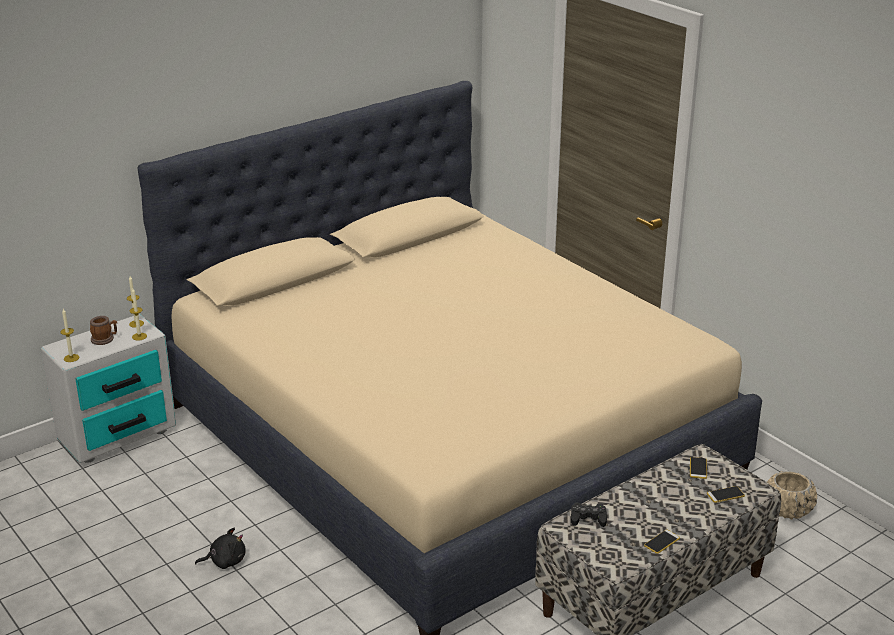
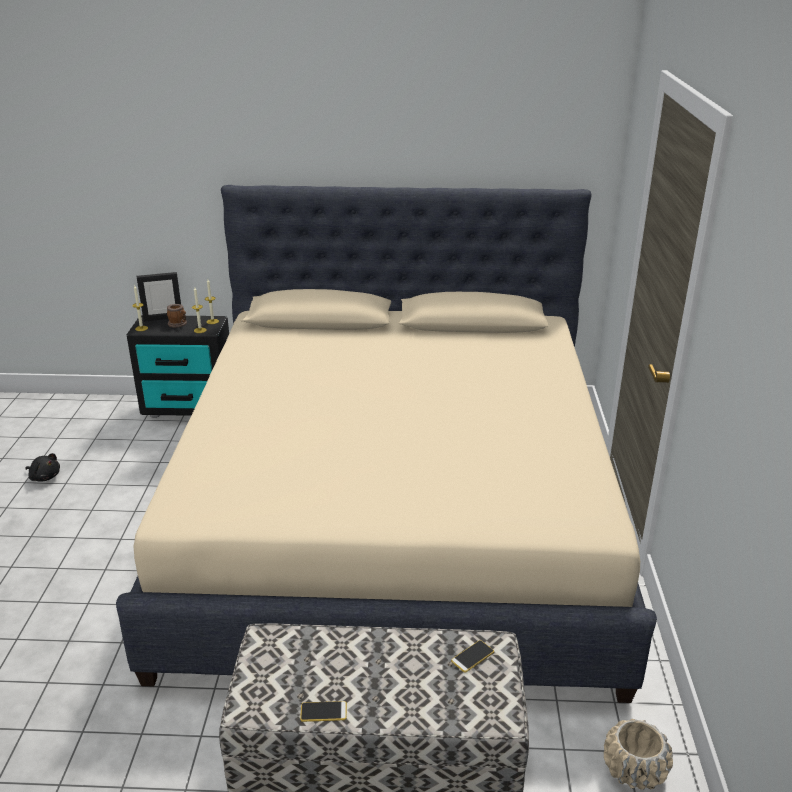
camera: 40 degrees right, 0 degrees up
(75, 340) = (163, 318): none -> picture frame
(119, 439) = (189, 411): white nightstand -> black nightstand
(225, 561) = (124, 528): black plush toy -> black plush toy (44, 477)
(588, 518) = (295, 643): black game controller -> none
(725, 495) = (459, 703): phone -> none

